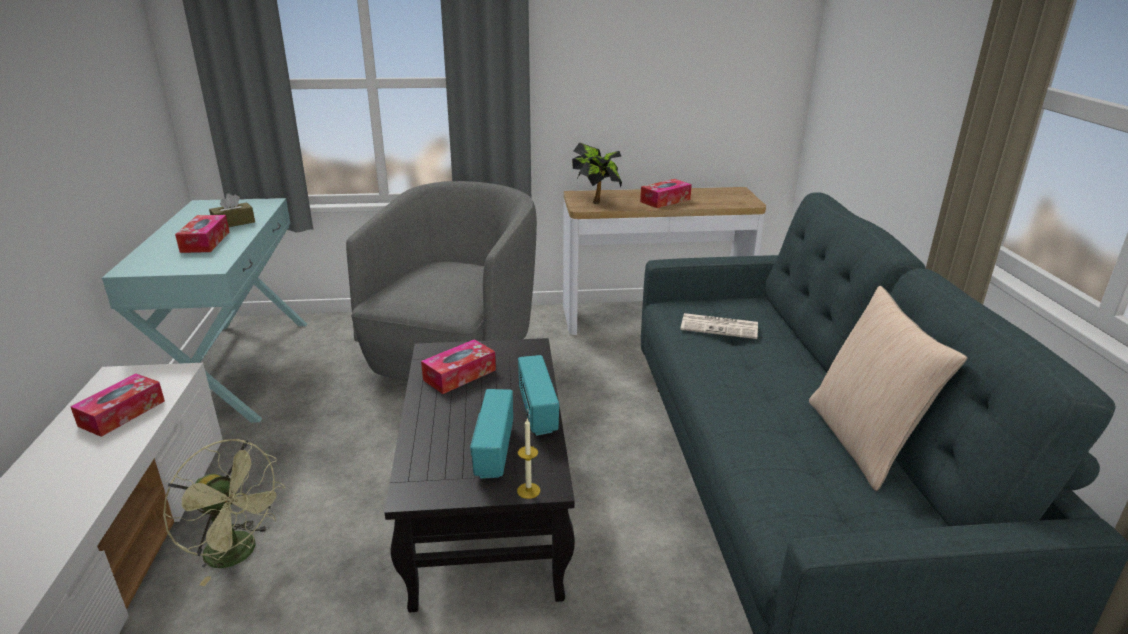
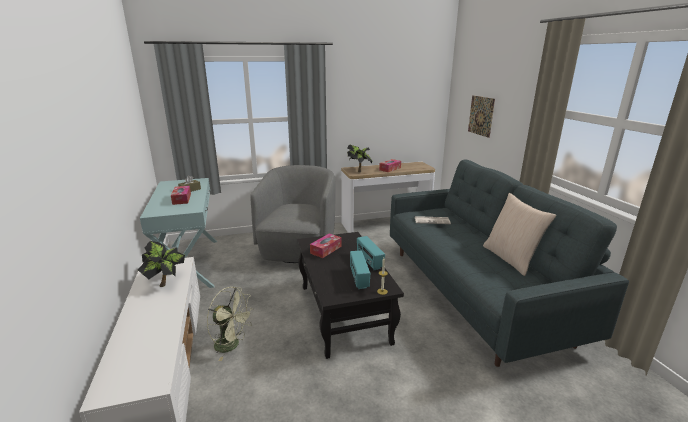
camera: 10 degrees left, 5 degrees down
(122, 413) = (166, 282): tissue box -> potted plant
(873, 91) = (481, 116): none -> picture

